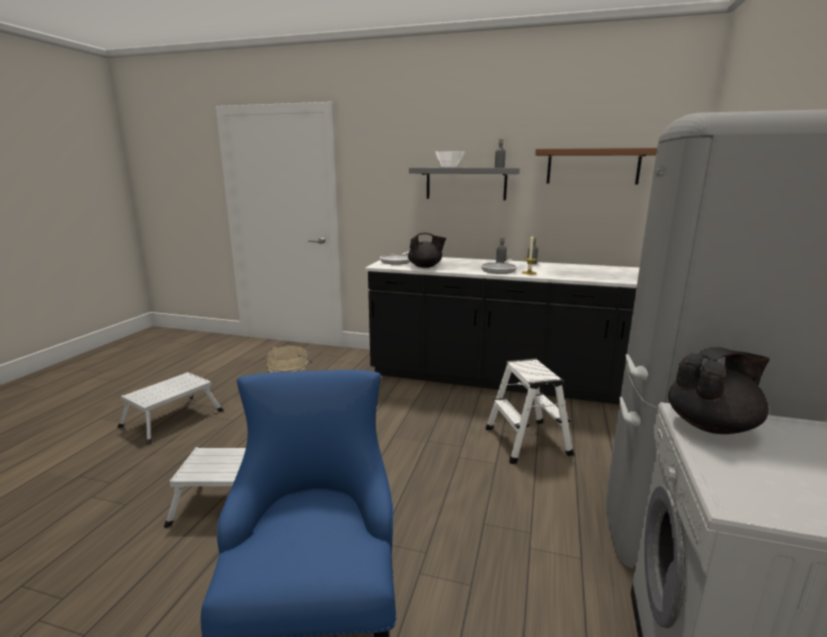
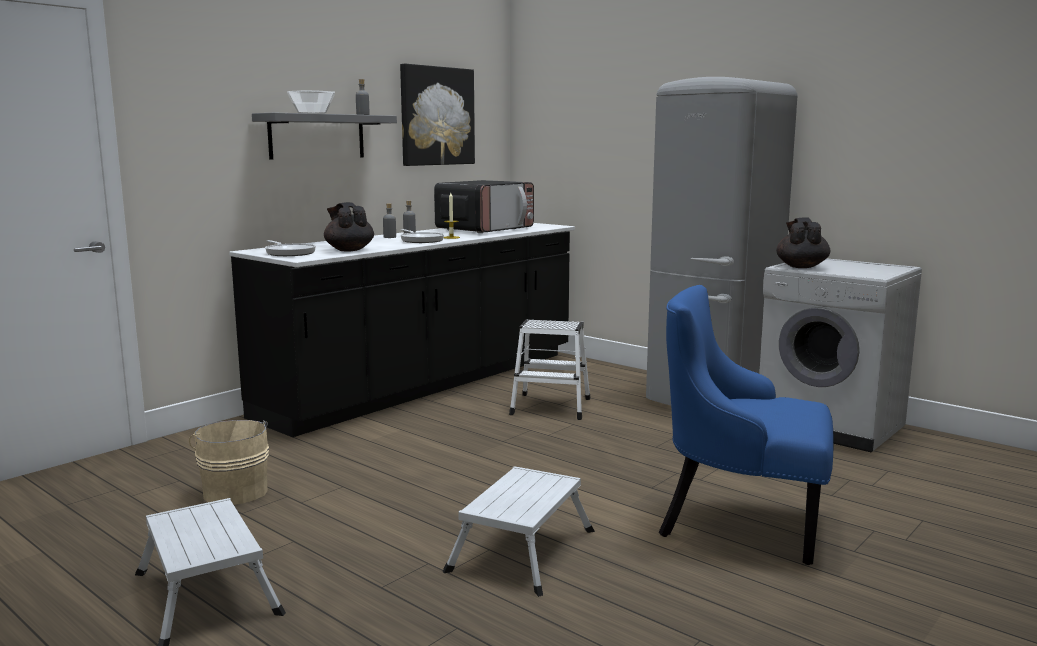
camera: 65 degrees left, 5 degrees down
(425, 266) = (349, 250): black teapot -> black teapot turned 60 degrees counterclockwise
(593, 166) = (436, 116): brown shelf -> picture
(596, 272) = (485, 229): none -> microwave

